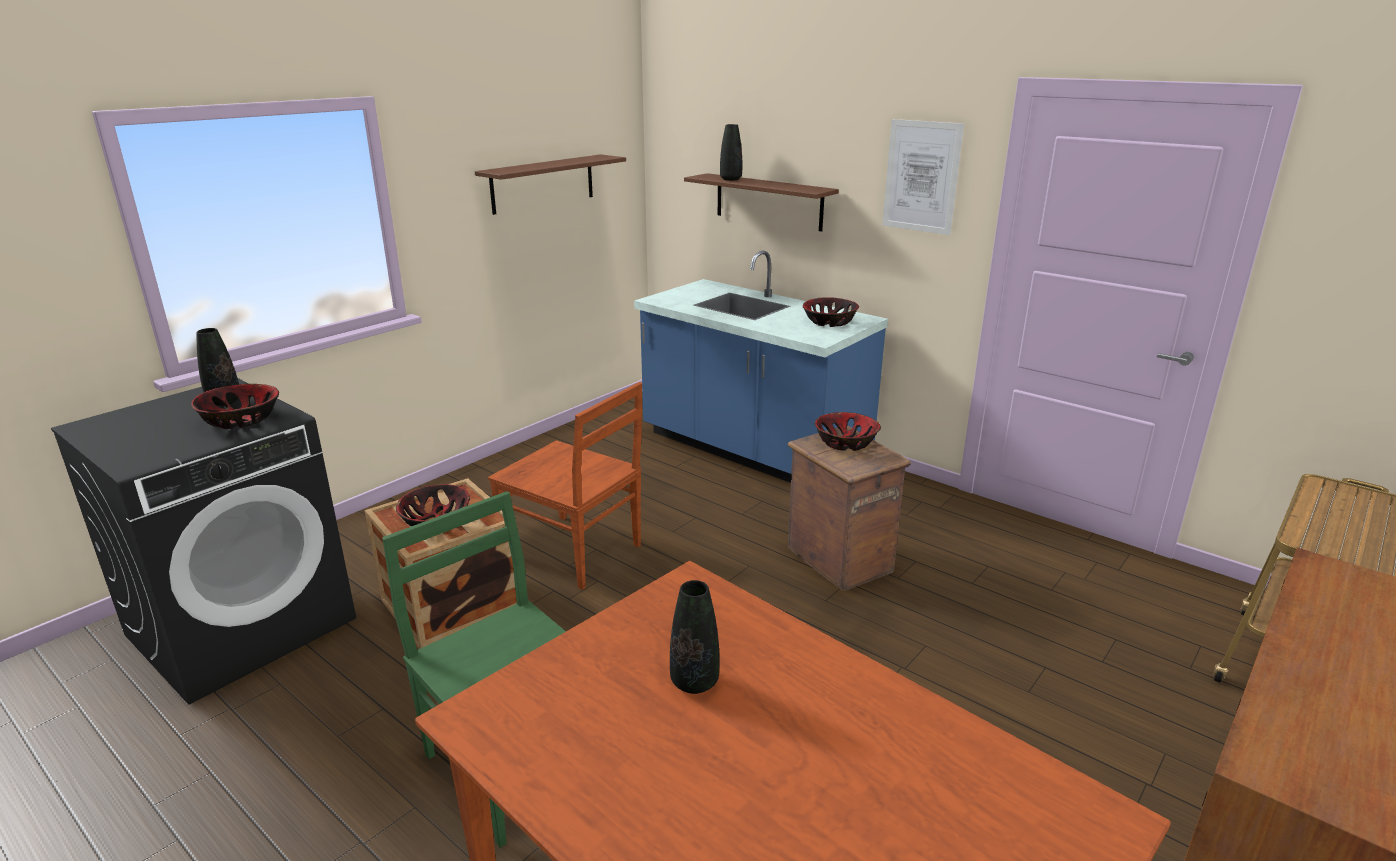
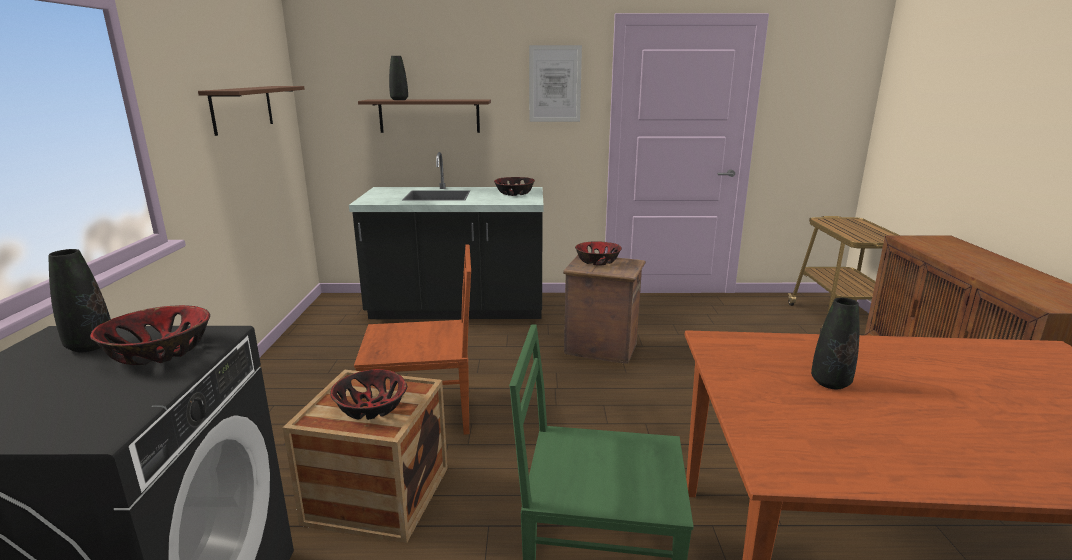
camera: 40 degrees left, 5 degrees down
(752, 451) = (457, 309): blue counter -> black counter

